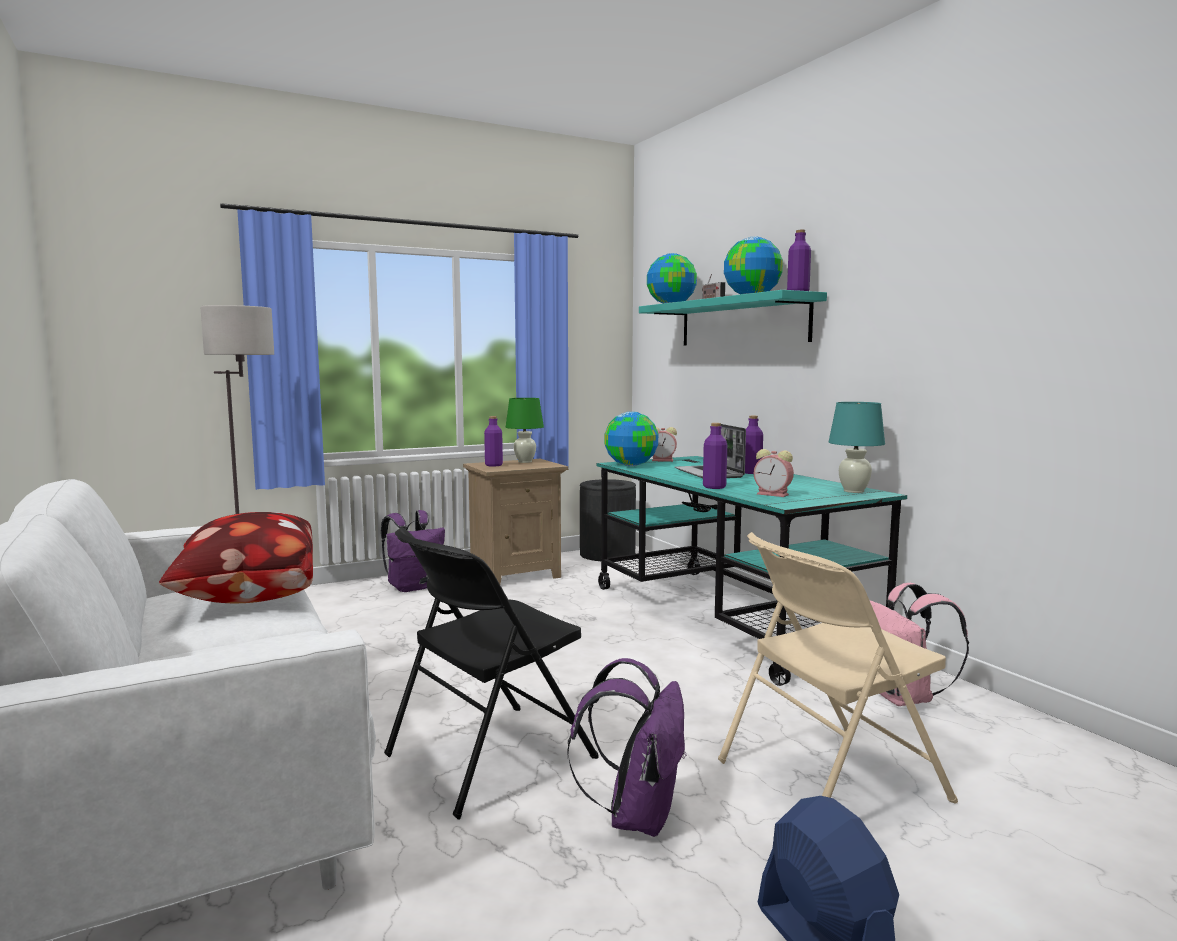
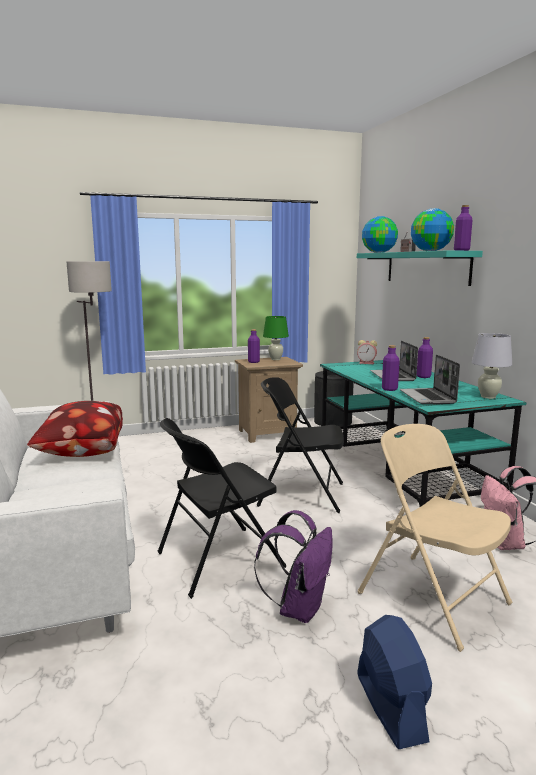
camera: 10 degrees right, 5 degrees up
(412, 587) = (200, 439): purple backpack -> none
(591, 653) = (301, 494): none -> black chair
(631, 465) = (342, 366): globe -> none
(774, 494) = (428, 397): alarm clock -> laptop
(830, 780) = (433, 598): beige chair -> beige chair turned 60 degrees clockwise
(853, 491) = (488, 397): turquoise table lamp -> white table lamp

